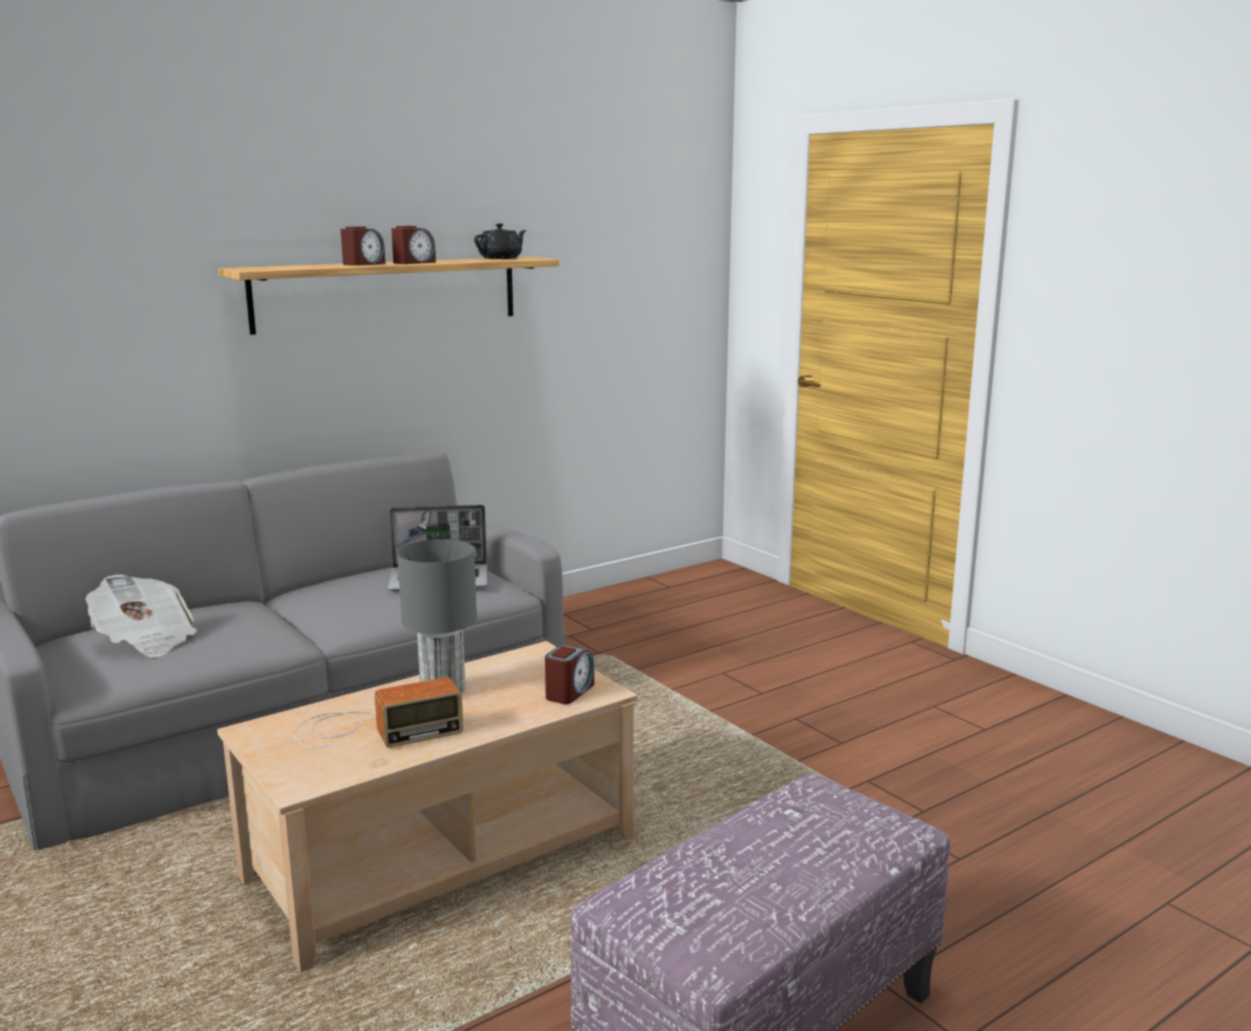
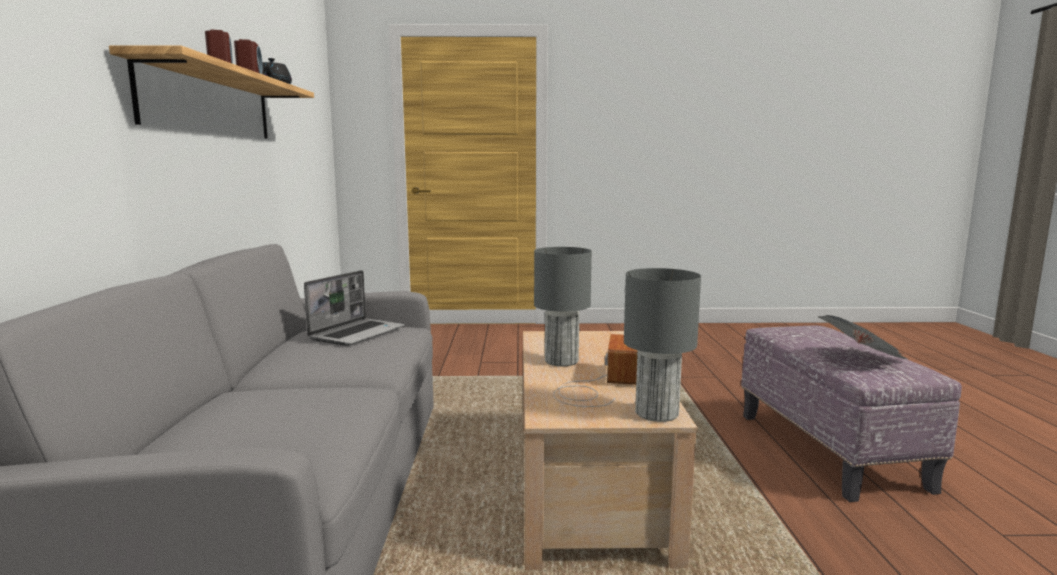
camera: 55 degrees left, 5 degrees down
(145, 640) = (250, 433): newspaper -> newspaper (862, 359)
(302, 779) = (657, 414): none -> grey table lamp
(569, 692) = (609, 339): alarm clock -> none

